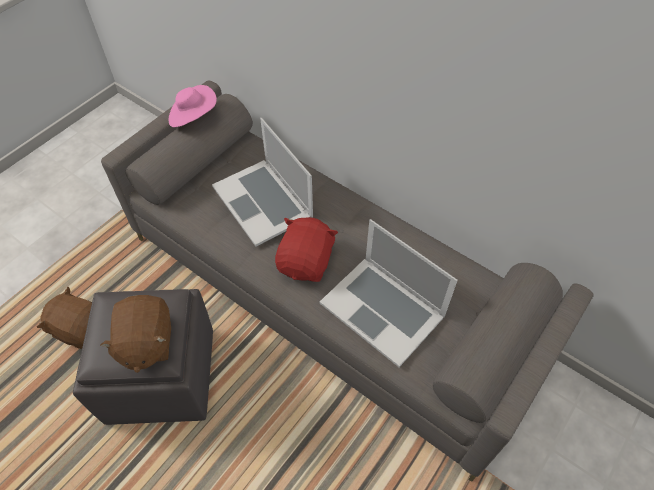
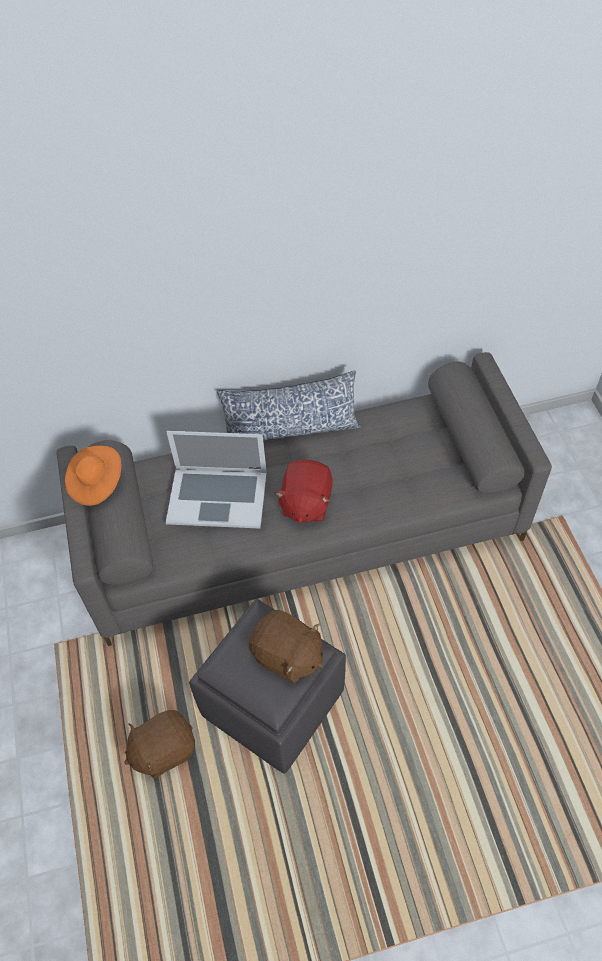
camera: 50 degrees left, 0 degrees up
(193, 117) = (96, 483): pink hat -> orange hat
(306, 262) = (305, 503): red plush toy -> red plush toy turned 135 degrees counterclockwise
(370, 206) = (290, 429): none -> pillow
(382, 309) = (389, 481): laptop -> none

